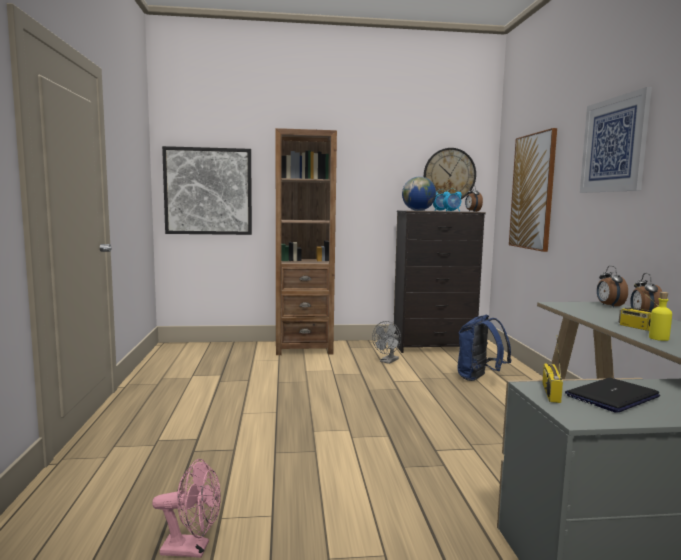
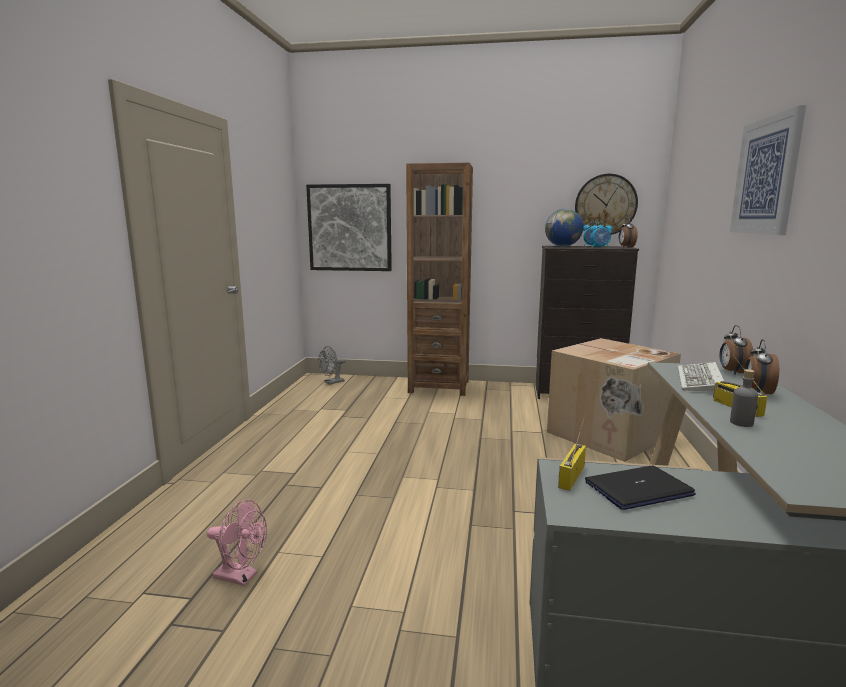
camera: 15 degrees right, 5 degrees up
(387, 361) = (517, 408): grey fan -> grey fan (332, 382)
(479, 378) = (608, 435): blue backpack -> cardboard box
(533, 191) = (692, 226): picture -> none
(594, 313) = (700, 381): none -> keyboard
(658, 338) = (741, 423): yellow bottle -> grey bottle

